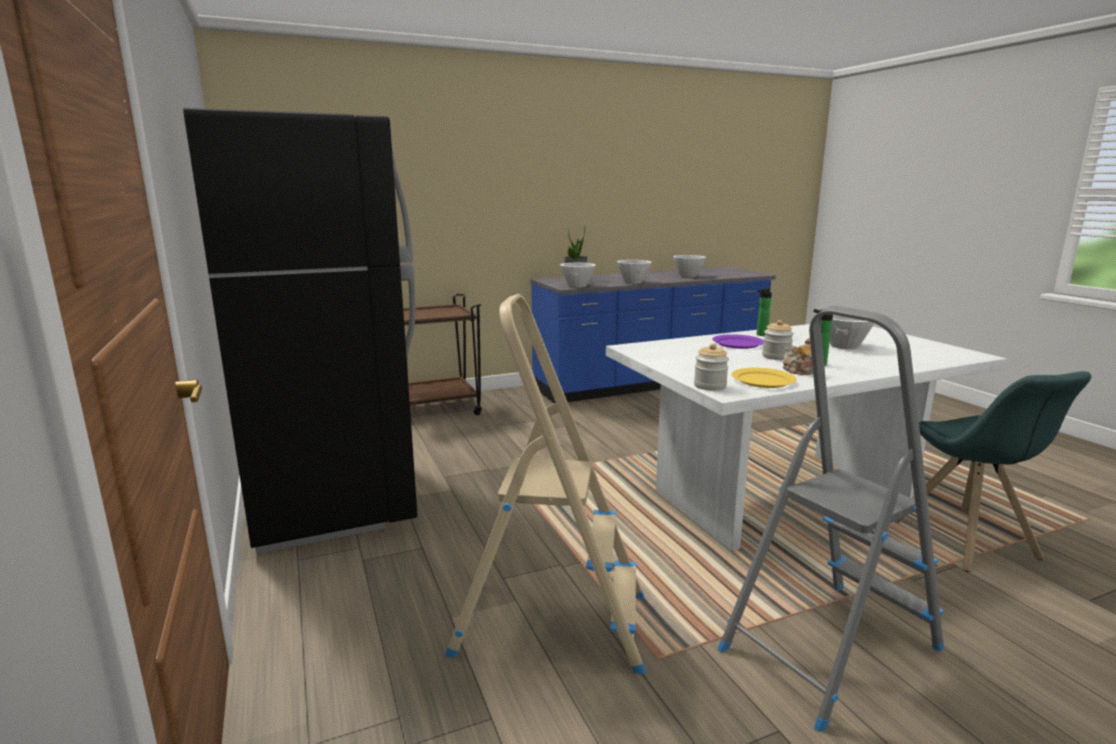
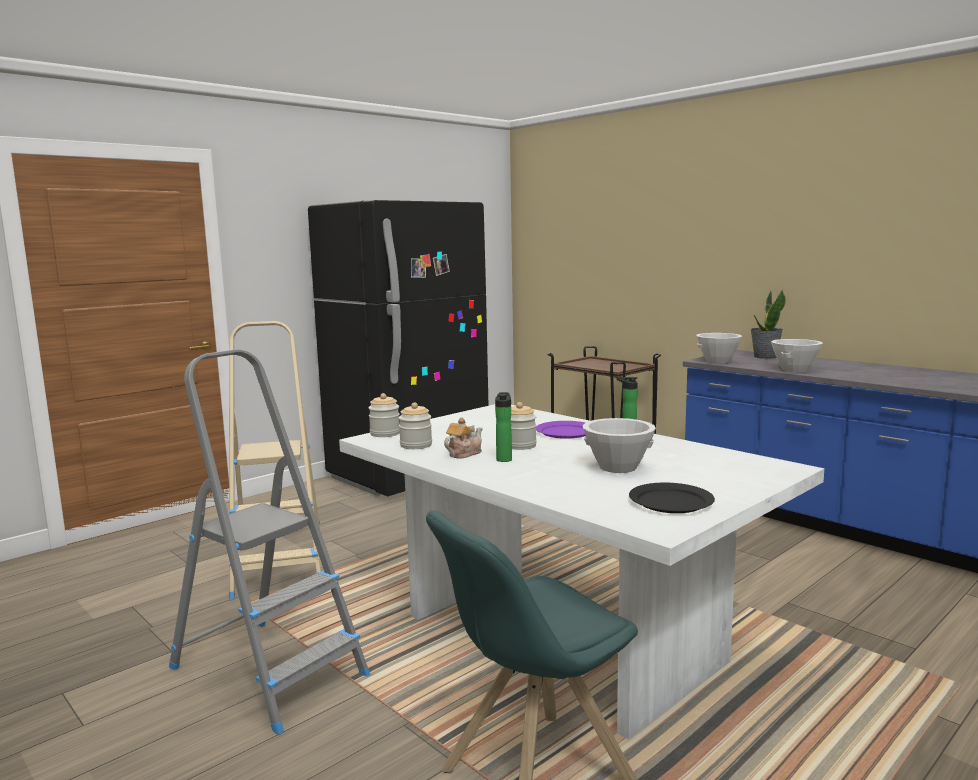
camera: 70 degrees right, 5 degrees down
(688, 276) = (916, 379): white bowl -> none
(763, 380) = (416, 445): yellow plate -> jar
(921, 347) = (671, 501): none -> black plate

